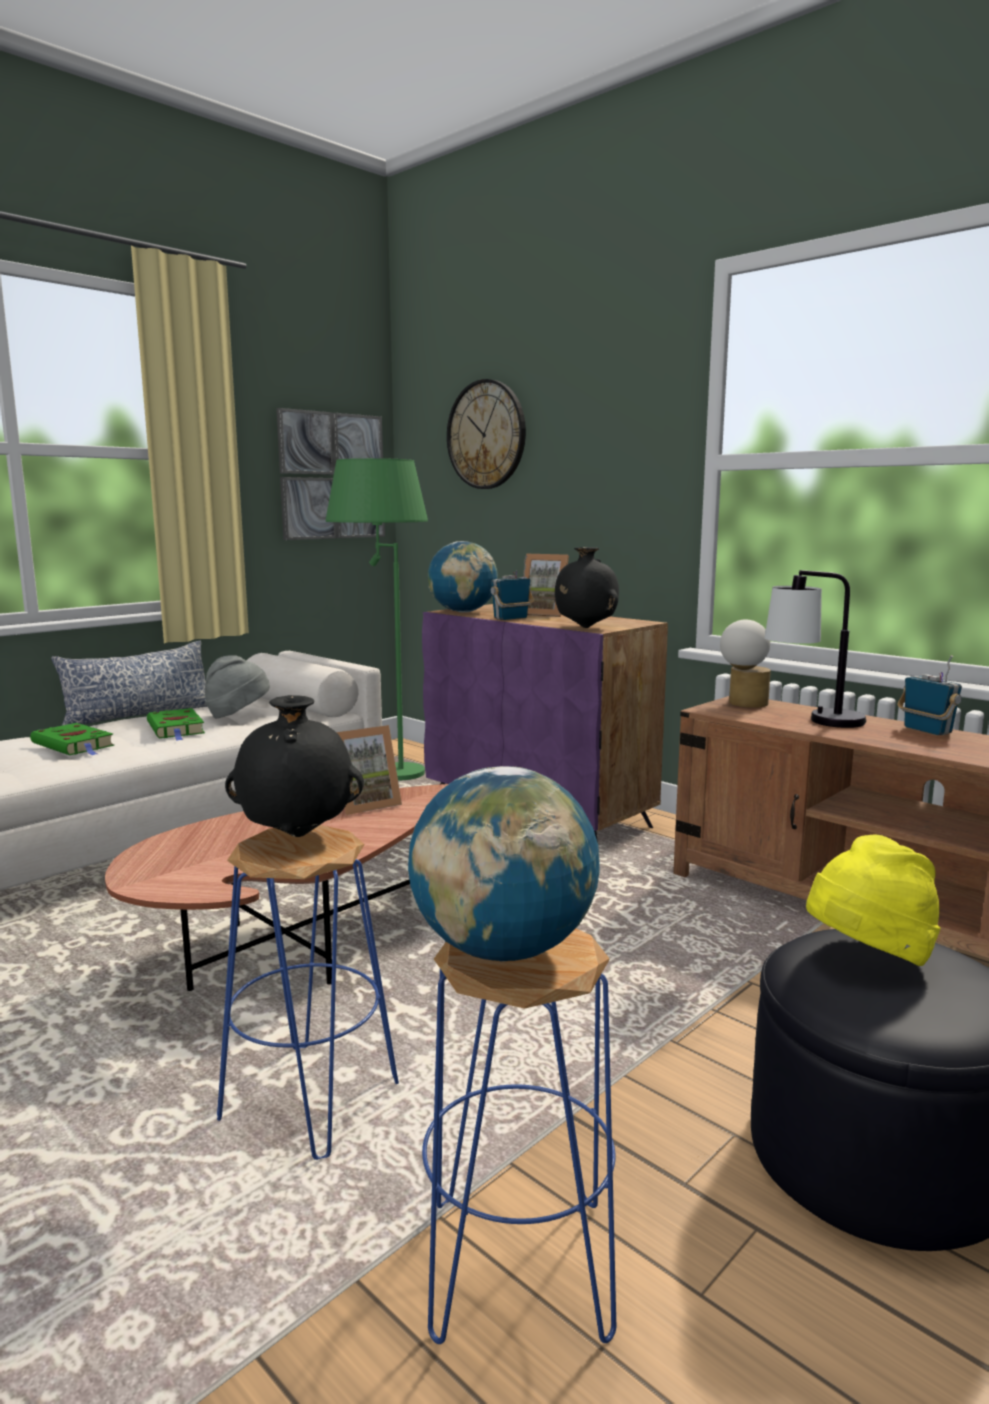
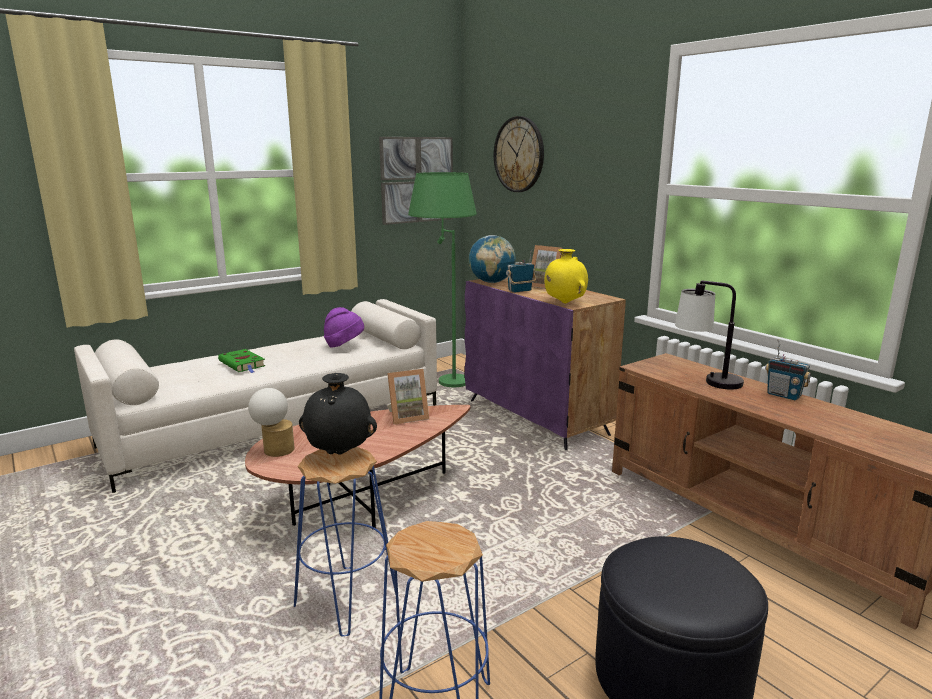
camera: 10 degrees right, 5 degrees up
(139, 714) = (286, 341): pillow -> none
(176, 729) = (304, 355): green book -> none
(238, 715) = (344, 345): grey hat -> purple hat
(503, 950) = (423, 544): globe -> none
(585, 627) = (564, 303): black vase -> yellow vase
(742, 703) = (666, 362): table lamp -> table lamp (274, 450)
(867, 958) = (671, 560): yellow hat -> none
(926, 730) = (783, 395): radio -> radio turned 150 degrees clockwise

